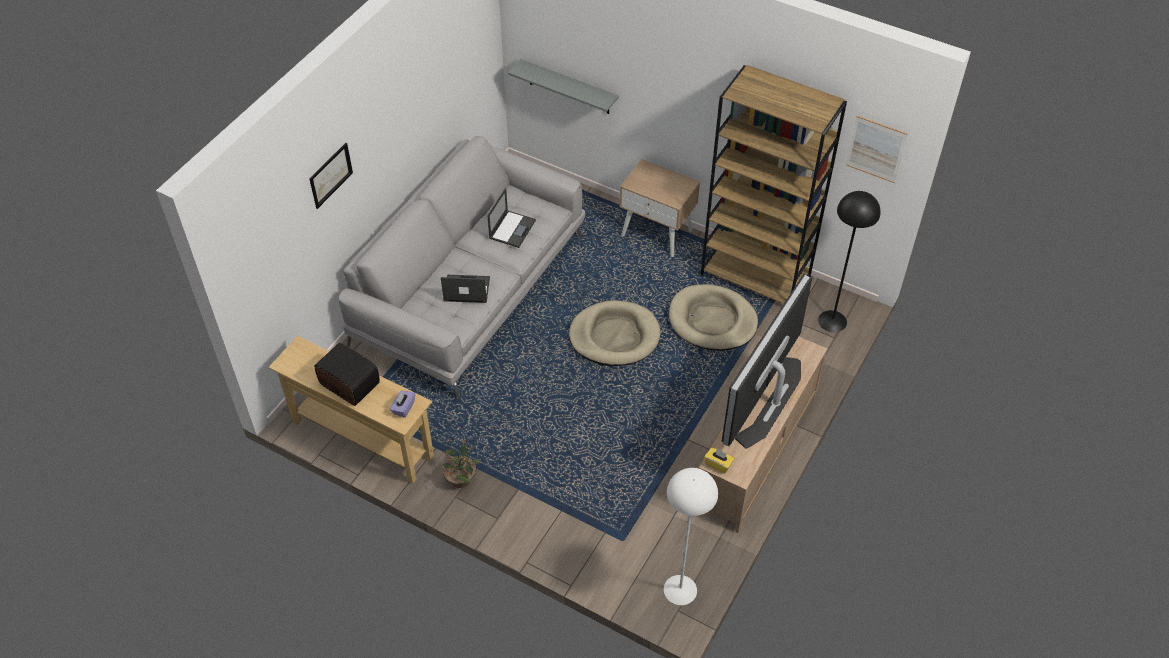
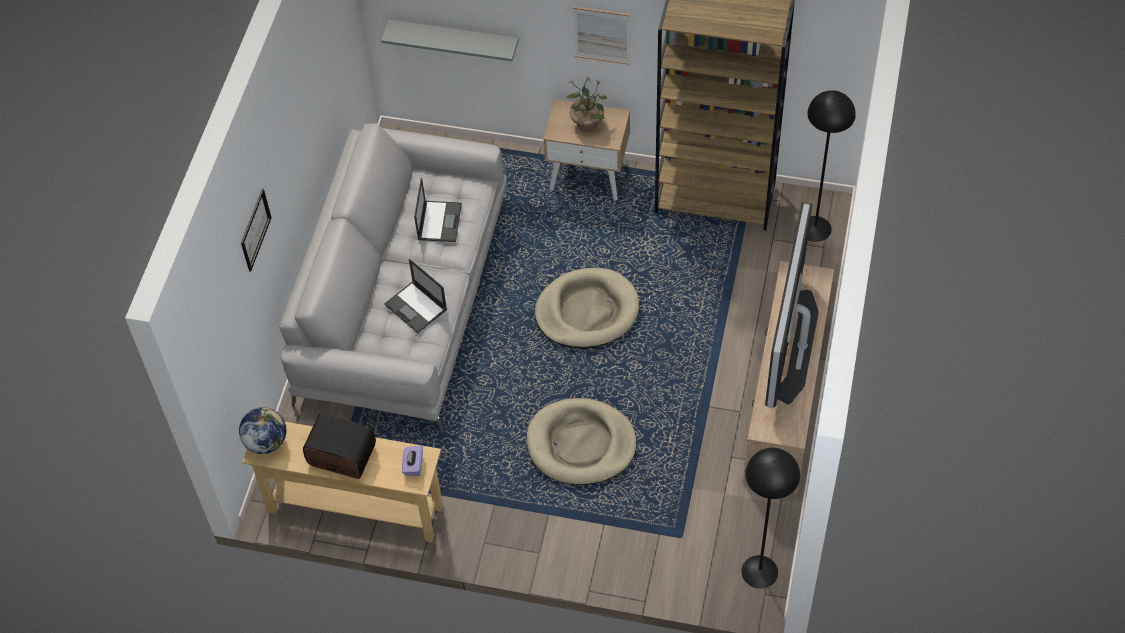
camera: 15 degrees left, 5 degrees up
(294, 356) = (266, 442): none -> globe
(461, 479) = (482, 521): potted plant -> potted plant (587, 123)
(466, 289) = (416, 307): laptop -> laptop turned 120 degrees counterclockwise
(680, 590) = (759, 572): white floor lamp -> black floor lamp
(712, 321) = (687, 264): beige dog bed -> beige dog bed (581, 444)
(718, 464) = (766, 430): yellow tissue box -> none
(876, 149) = (833, 41): picture -> picture (602, 35)

